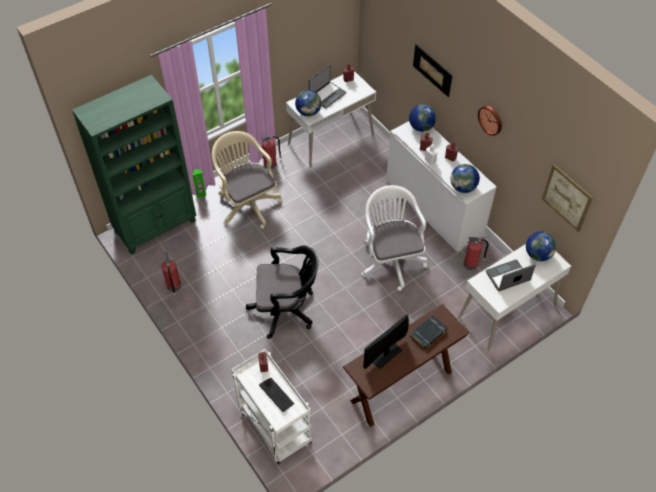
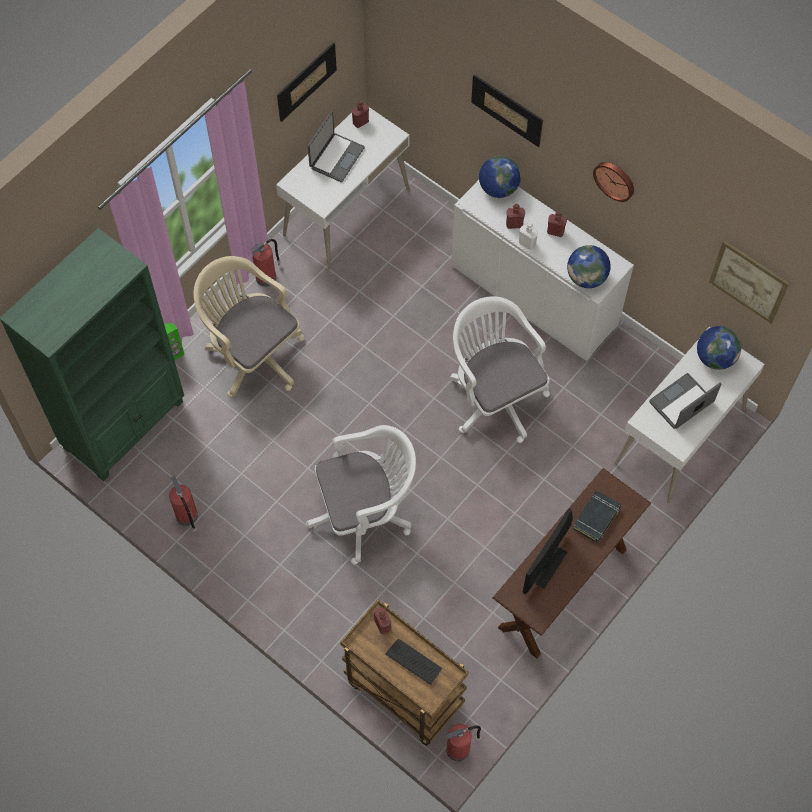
camera: 15 degrees left, 10 degrees up
(273, 426) = (402, 692): white cart -> brown cart
(286, 309) = (365, 513): black office chair -> white office chair
(308, 112) = (317, 195): globe -> none
(314, 37) = (306, 81): none -> picture
(471, 264) = (612, 375): fire extinguisher -> fire extinguisher (459, 749)

